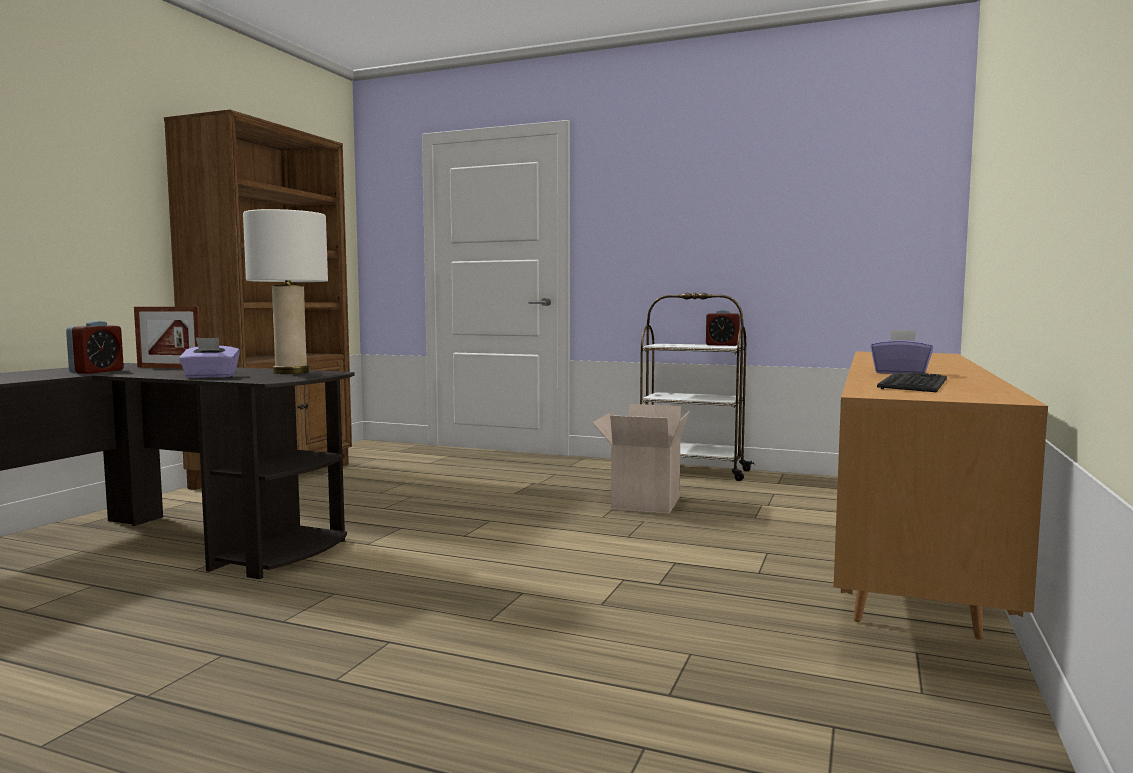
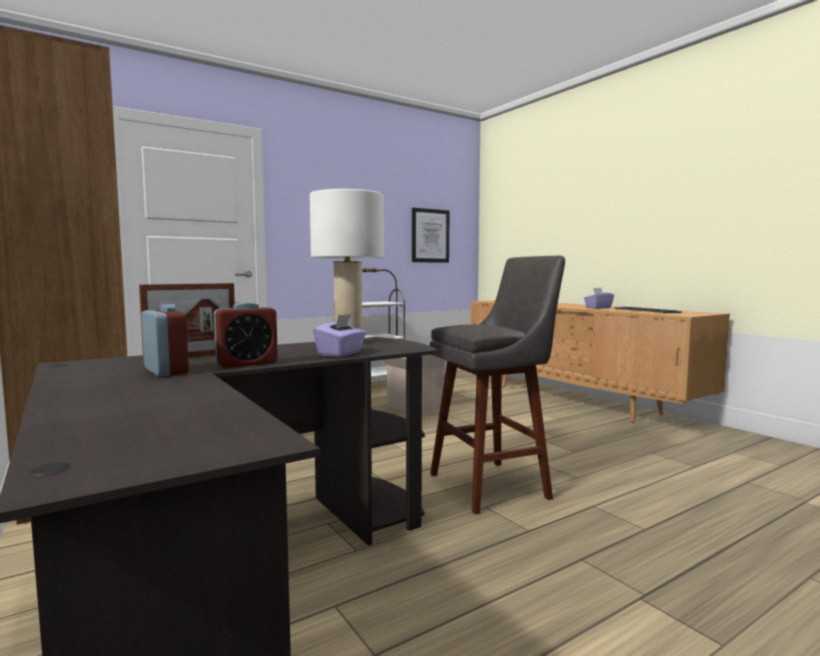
camera: 55 degrees left, 0 degrees up
(403, 585) = (493, 485): none -> grey stool
(722, 345) = (379, 301): alarm clock -> alarm clock (247, 363)
(840, 236) = (430, 236): none -> picture

